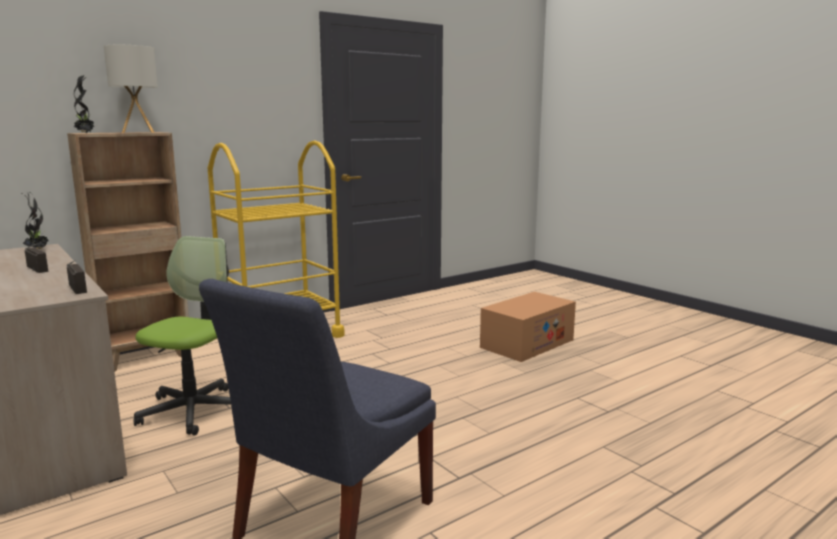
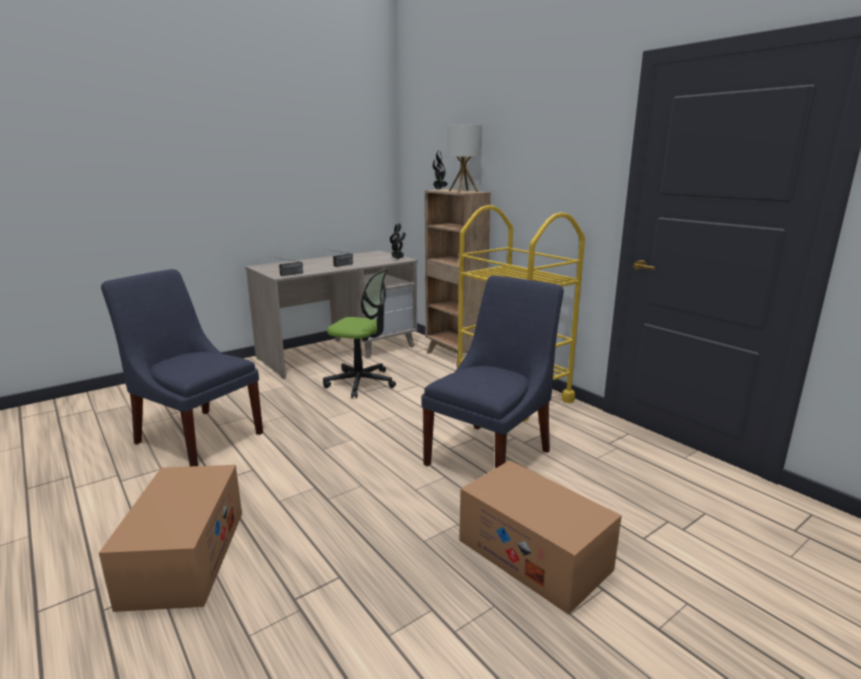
camera: 90 degrees right, 5 degrees up
(403, 348) = (492, 455): none -> blue chair
(590, 467) = (185, 557): none -> cardboard box

